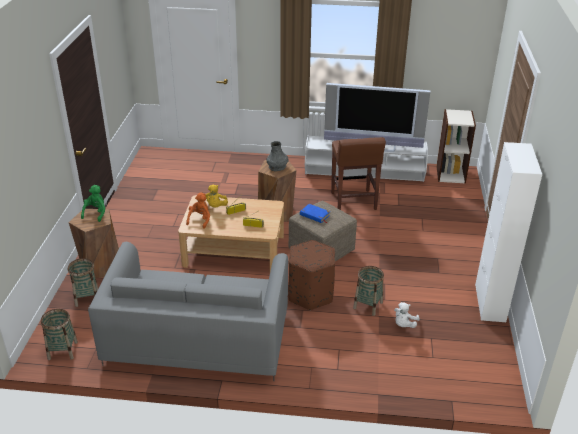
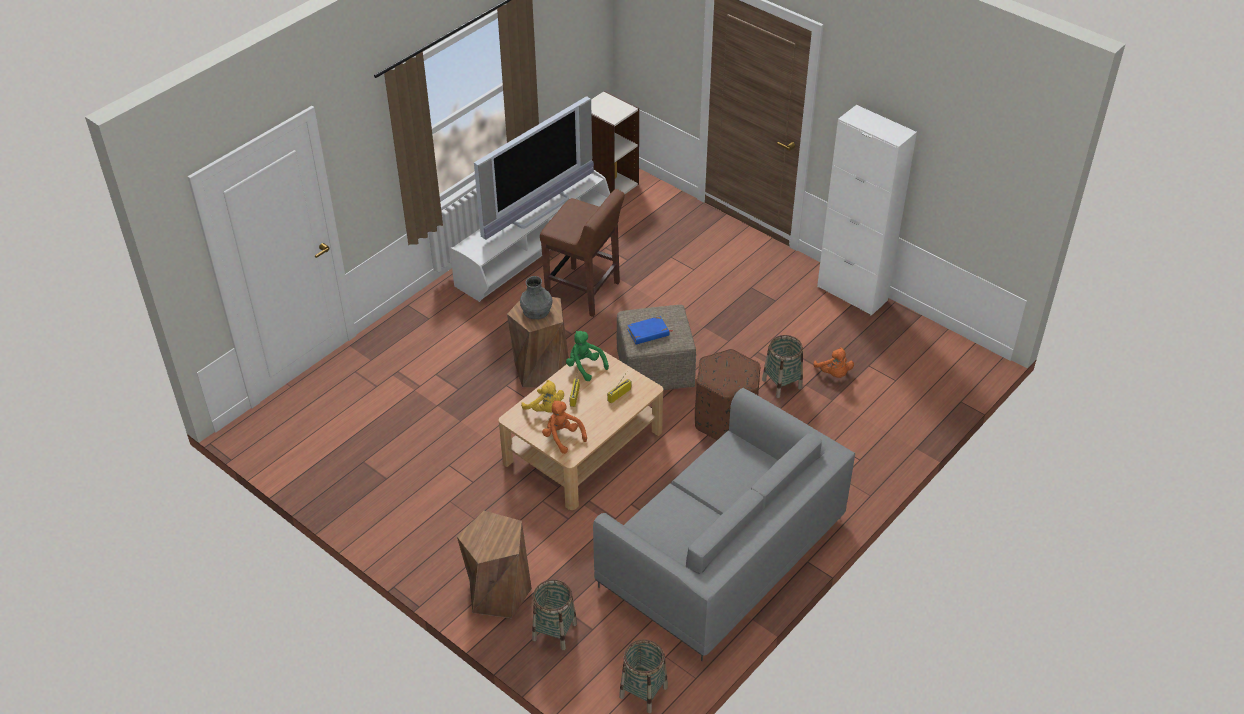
camera: 55 degrees left, 10 degrees up
(96, 213) = (482, 527): green plush toy -> green plush toy (585, 366)
(404, 324) = (833, 373): white plush toy -> orange plush toy

